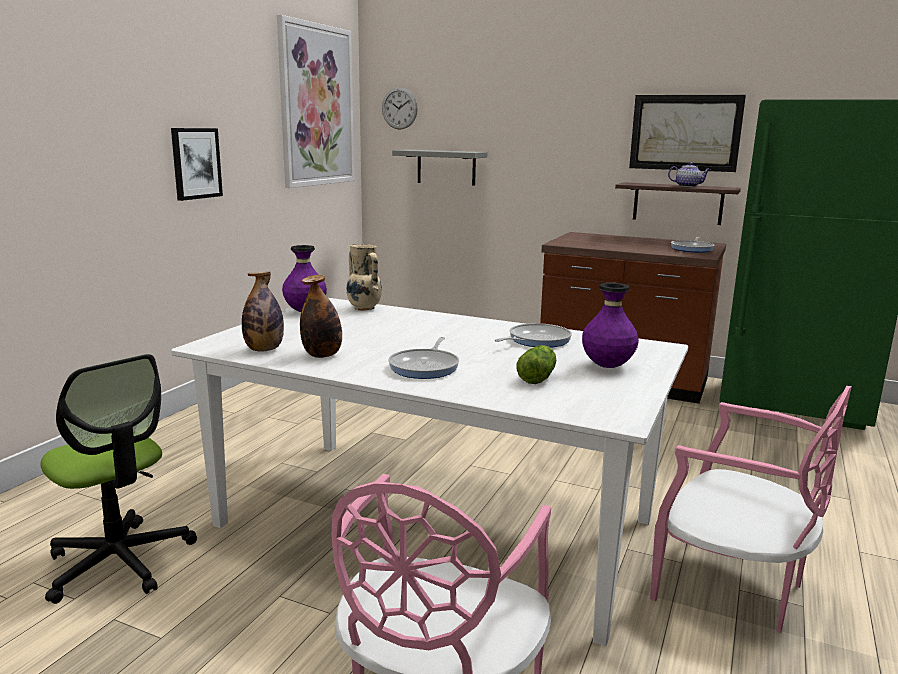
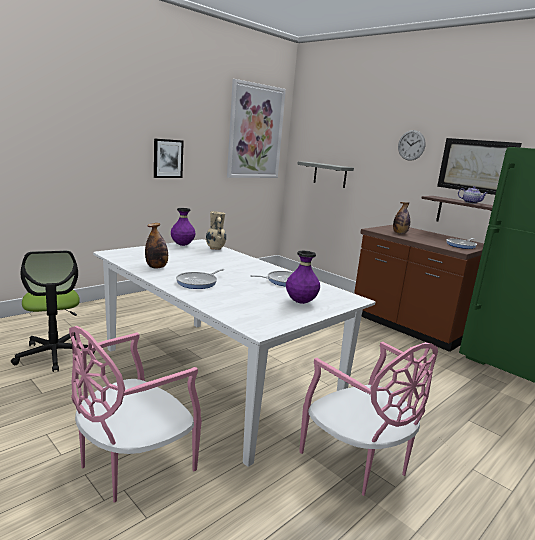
camera: 20 degrees right, 0 degrees up
(264, 350) = (133, 259): bottle -> bottle (400, 233)
(399, 108) = (309, 136): wall clock -> wall clock (411, 145)
(538, 377) = (250, 299): lettuce -> none

